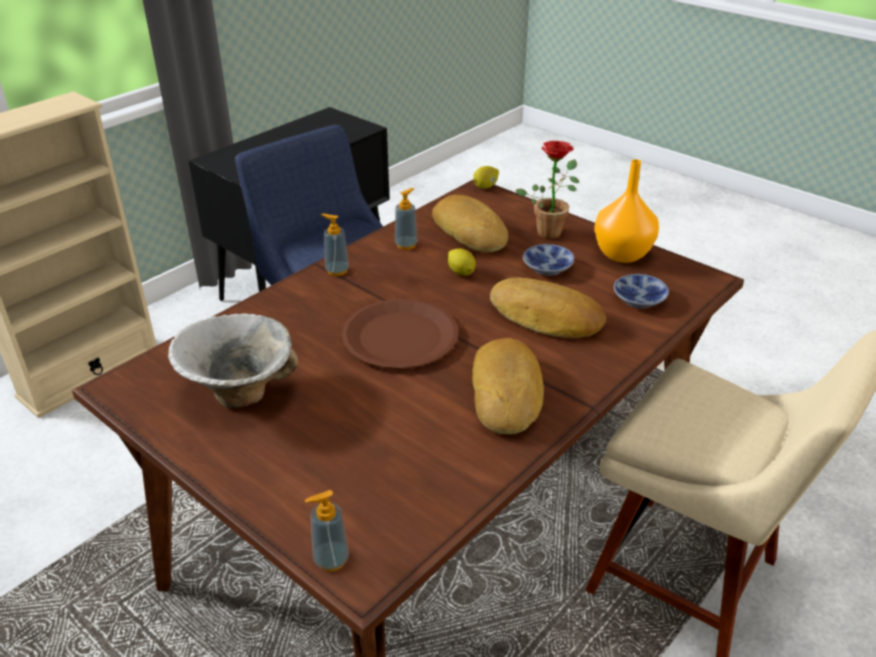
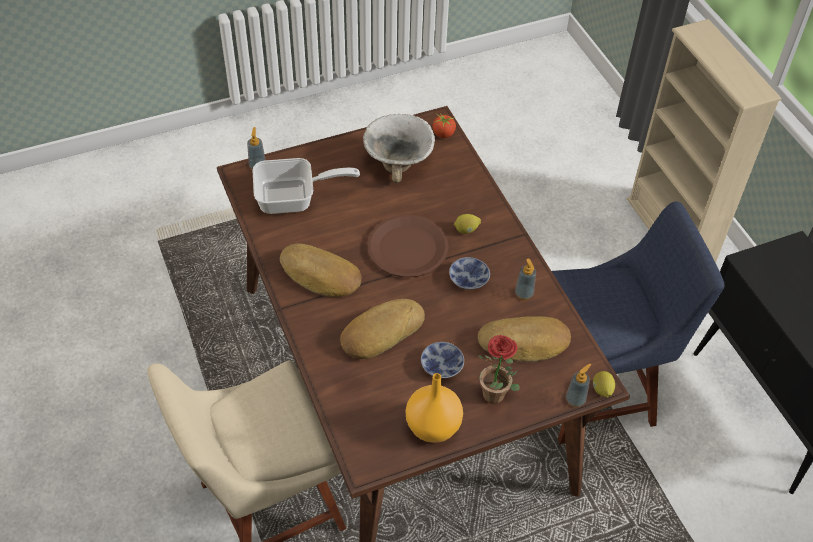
camera: 115 degrees right, 15 degrees up
(149, 370) = (443, 134): none -> tomato
(337, 270) = (507, 242): soap dispenser -> soap dispenser (575, 400)
(382, 477) = (294, 199): none -> frying pan
(461, 272) = (465, 310): lemon -> lemon (466, 230)
(639, 298) = (368, 400): bowl -> bowl (470, 280)

